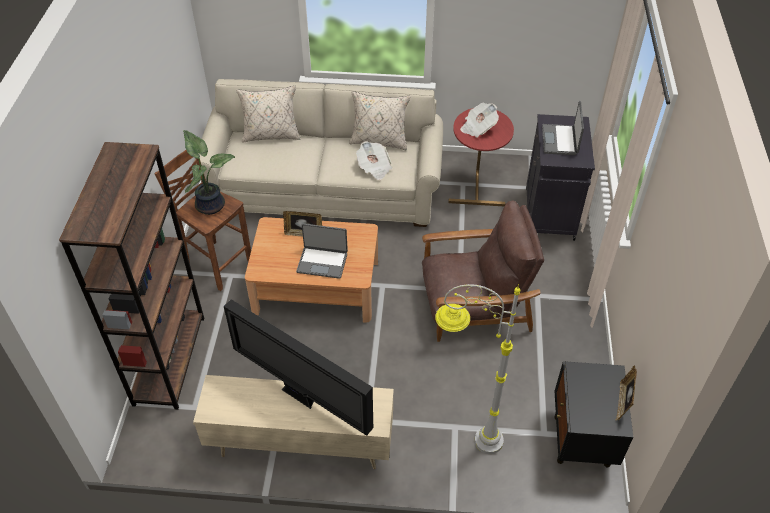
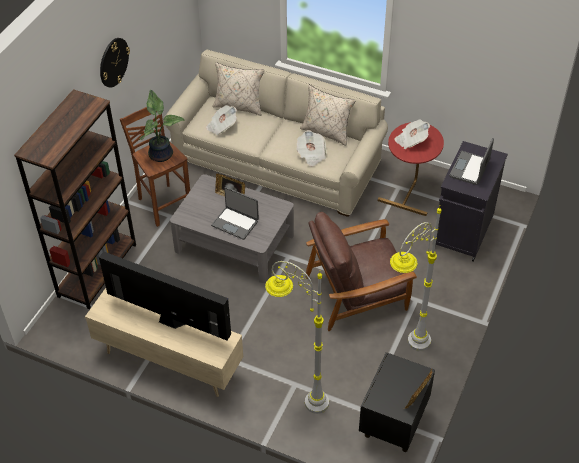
camera: 20 degrees right, 0 degrees up
(136, 103) = (113, 62): none -> wall clock
(261, 160) = (221, 126): none -> newspaper
(301, 397) = (170, 321): television -> television turned 150 degrees clockwise
(316, 286) = (234, 242): brown coffee table -> grey coffee table
(474, 305) = (357, 293): brown armchair -> brown armchair turned 150 degrees clockwise
(554, 355) = (405, 352): none -> grey floor lamp

